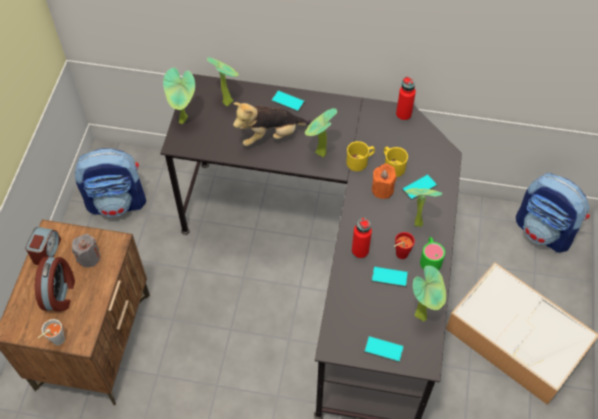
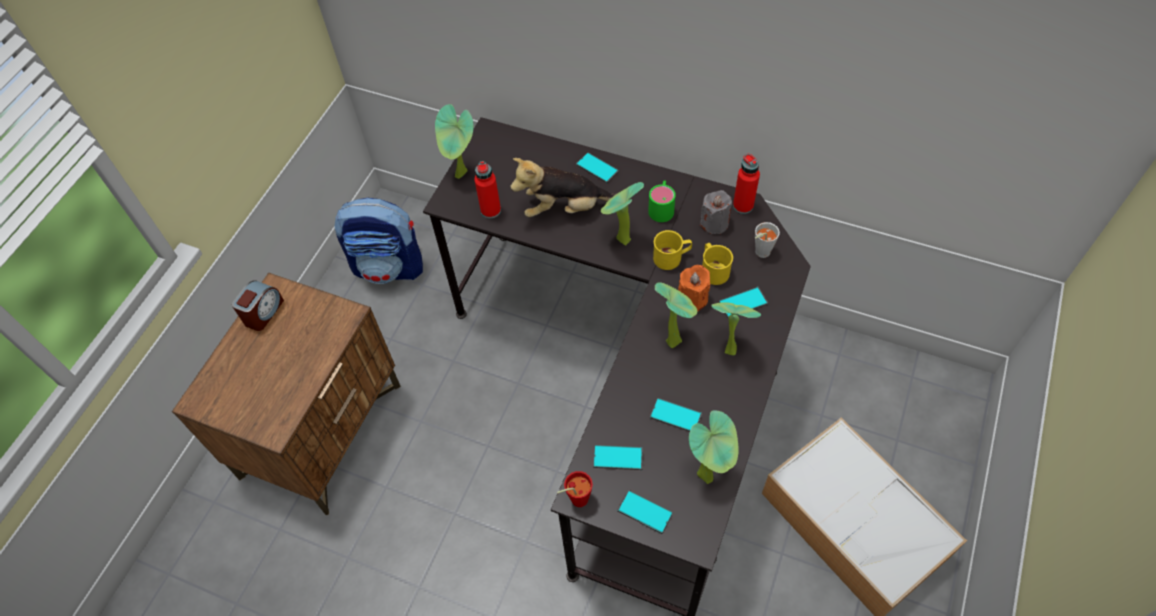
camera: 15 degrees right, 0 degrees up
(56, 341) = (244, 426): grey cup -> grey cup (759, 253)
(60, 293) = (266, 367): alarm clock -> none
(89, 257) = (311, 328): grey candle -> grey candle (714, 223)
(227, 100) = (522, 157): potted plant -> potted plant (674, 339)
(355, 314) = (618, 457): none -> phone
(360, 251) = (644, 375): red bottle -> red bottle (490, 210)
(399, 255) = (695, 389): red cup -> red cup (575, 500)
(430, 258) = (736, 400): green mug -> green mug (662, 207)
(544, 231) = (921, 387): backpack -> none

